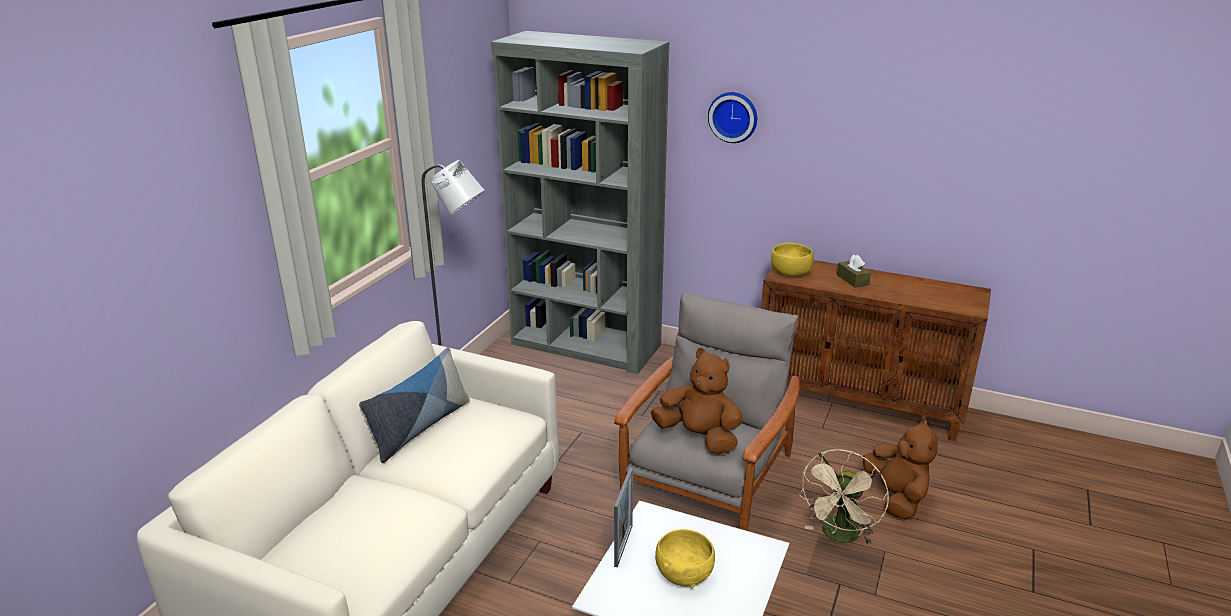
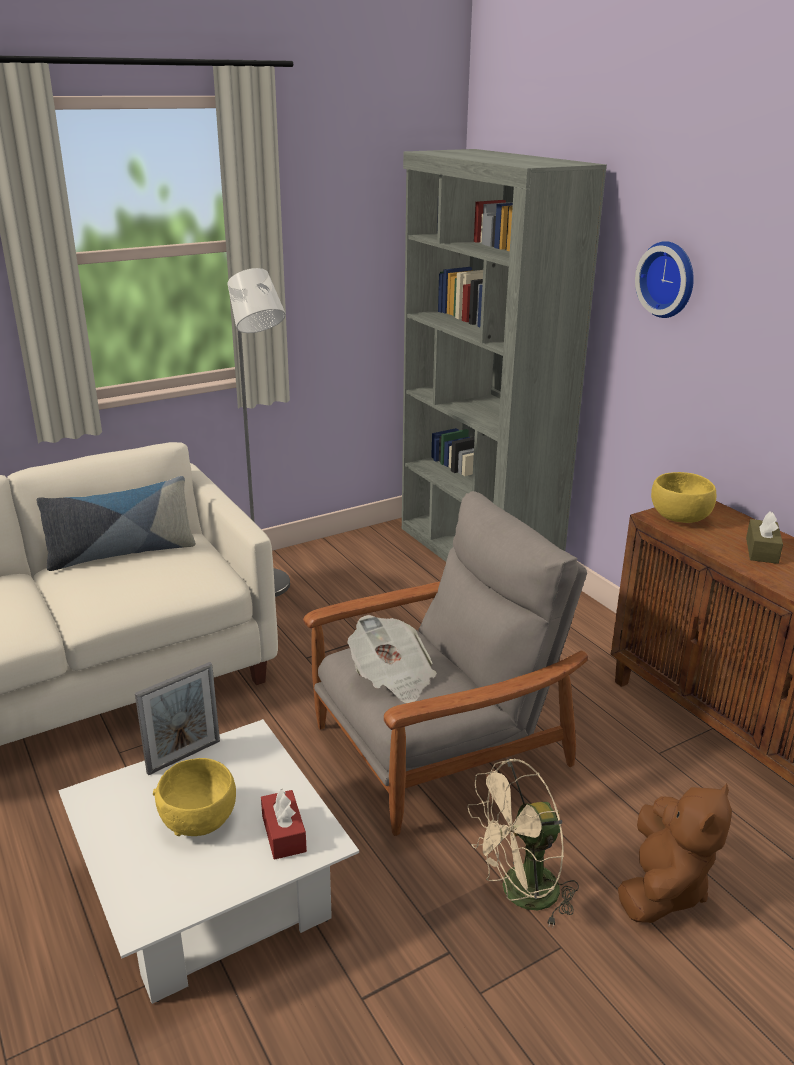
camera: 35 degrees right, 0 degrees up
(699, 437) = (392, 678): brown plush toy -> newspaper
(740, 556) = (283, 833): none -> red tissue box

